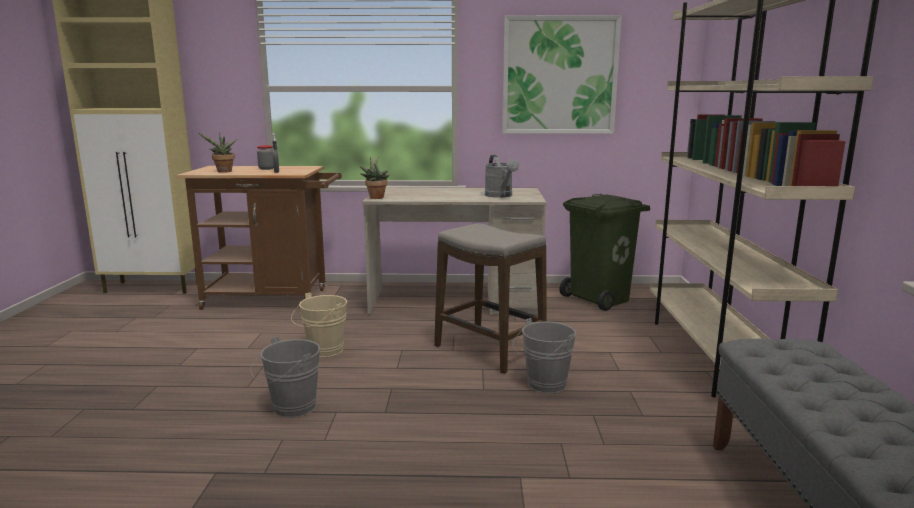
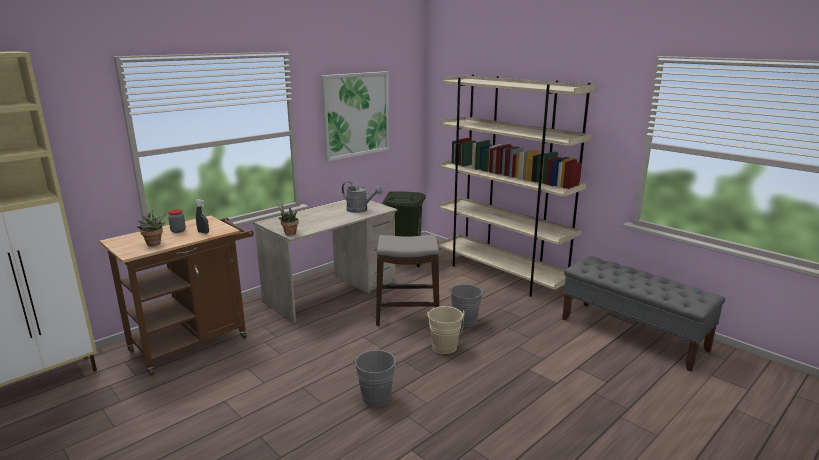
camera: 45 degrees left, 5 degrees up
(322, 351) = (319, 360): beige bucket -> beige bucket (445, 348)

